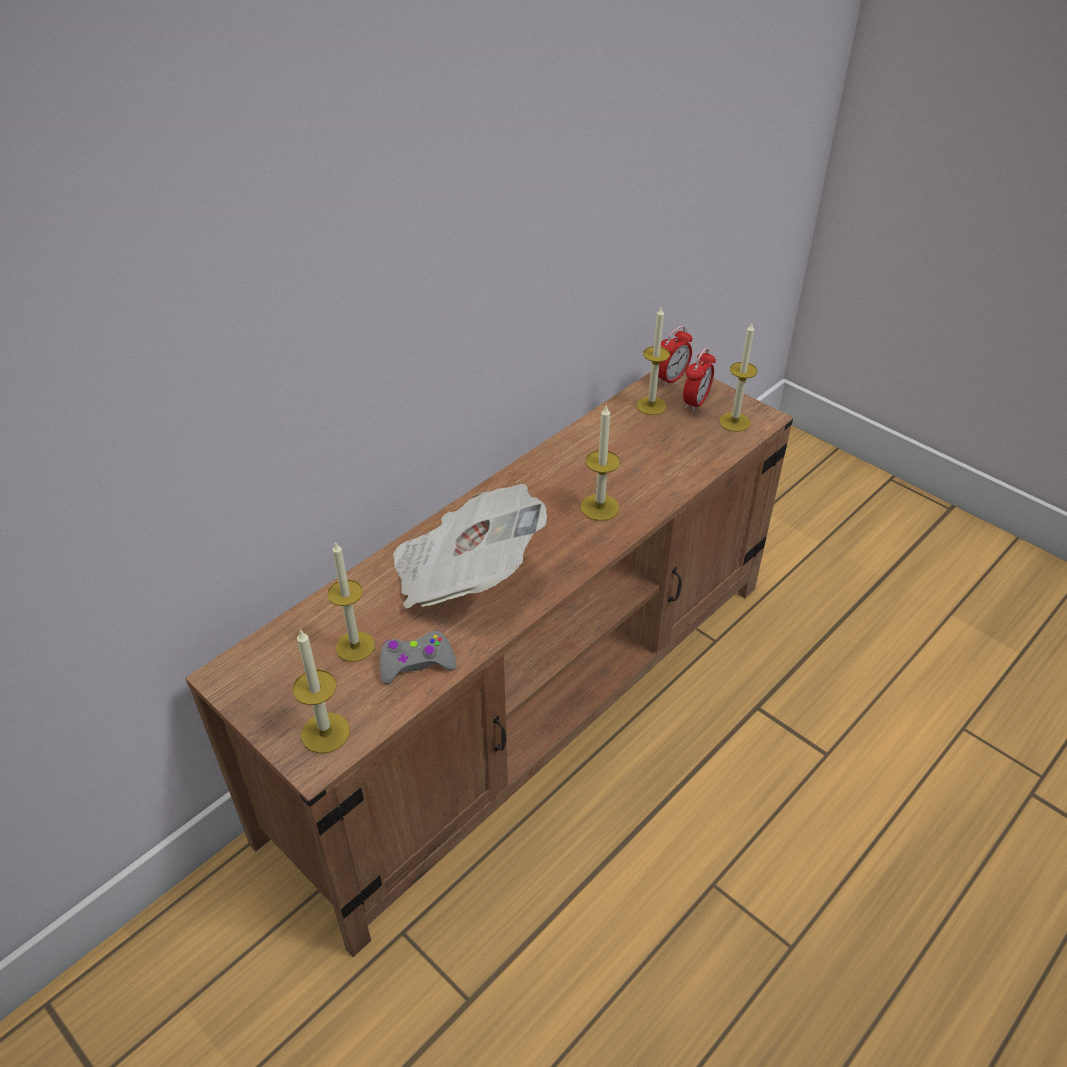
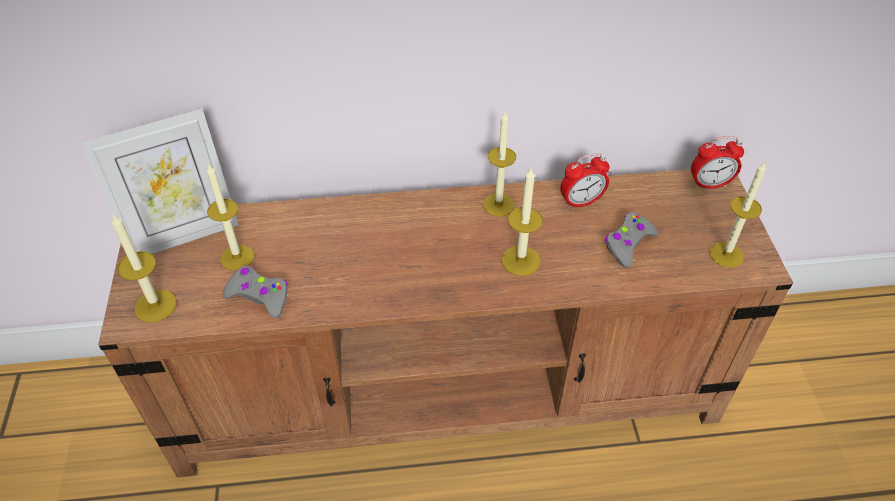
camera: 40 degrees right, 5 degrees up
(275, 660) = (183, 234): none -> picture frame
(465, 574) = (362, 251): newspaper -> none
(651, 405) = (663, 199): candle -> candle (498, 205)
(662, 451) = (628, 244): none -> grey game controller
(696, 402) = (709, 217): alarm clock -> alarm clock (581, 202)

